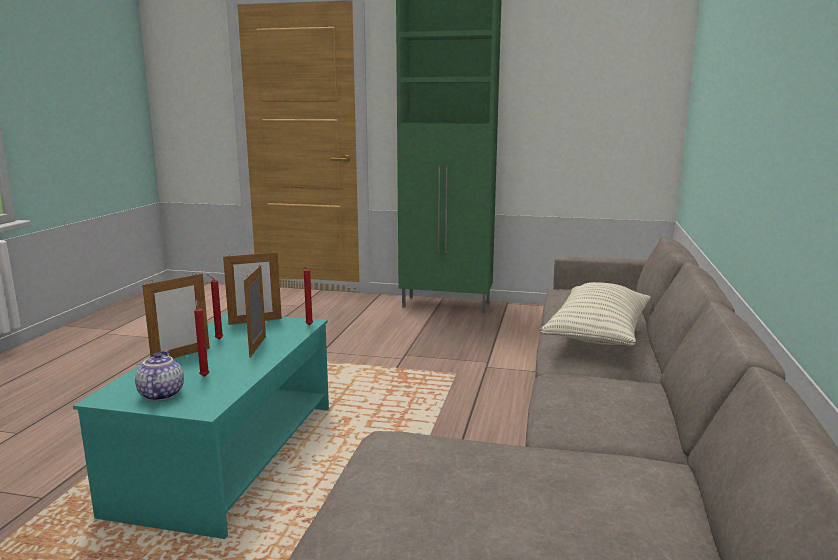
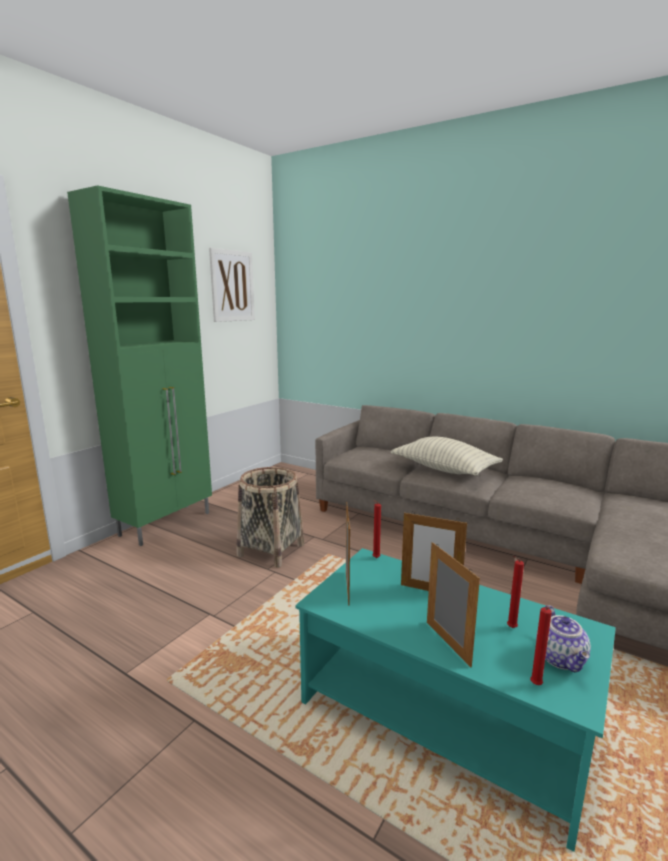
camera: 70 degrees left, 0 degrees up
(160, 394) = (561, 659): teapot -> teapot turned 105 degrees counterclockwise
(217, 339) = (398, 615): red candle -> red candle (535, 686)
(439, 349) = (271, 550): none -> basket
(601, 62) = (232, 286): none -> picture

